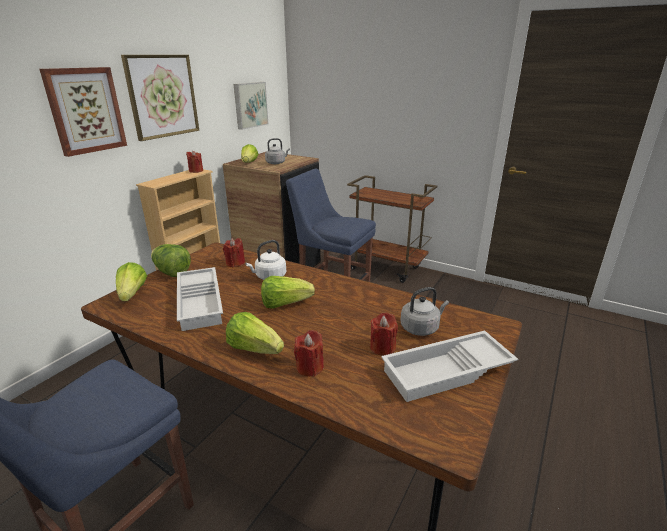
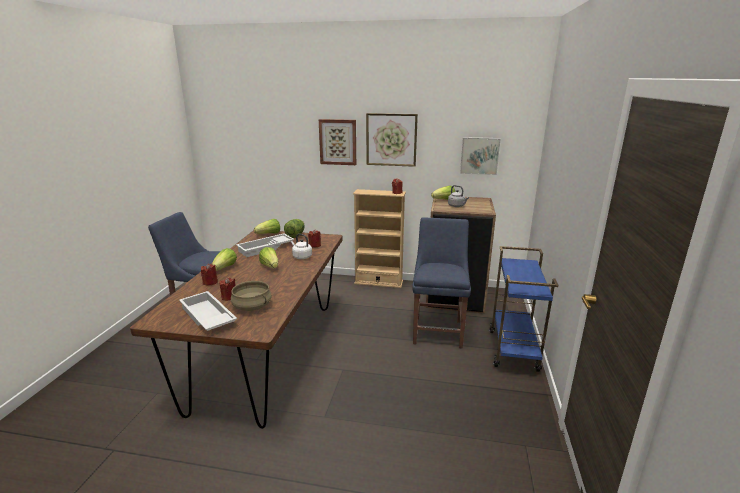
camera: 70 degrees right, 5 degrees down
(387, 269) = (513, 352): brown cart -> blue cart
(421, 328) = (252, 306): grey kettle -> beige cooking pot

